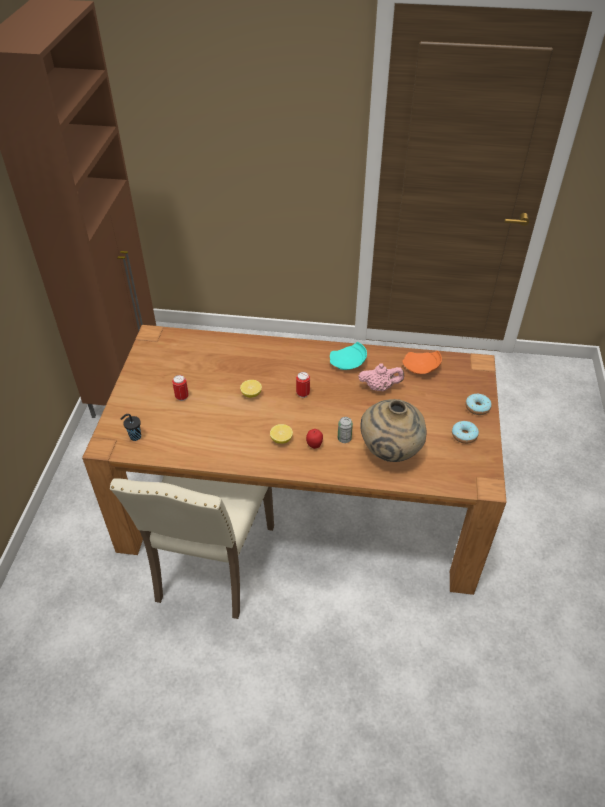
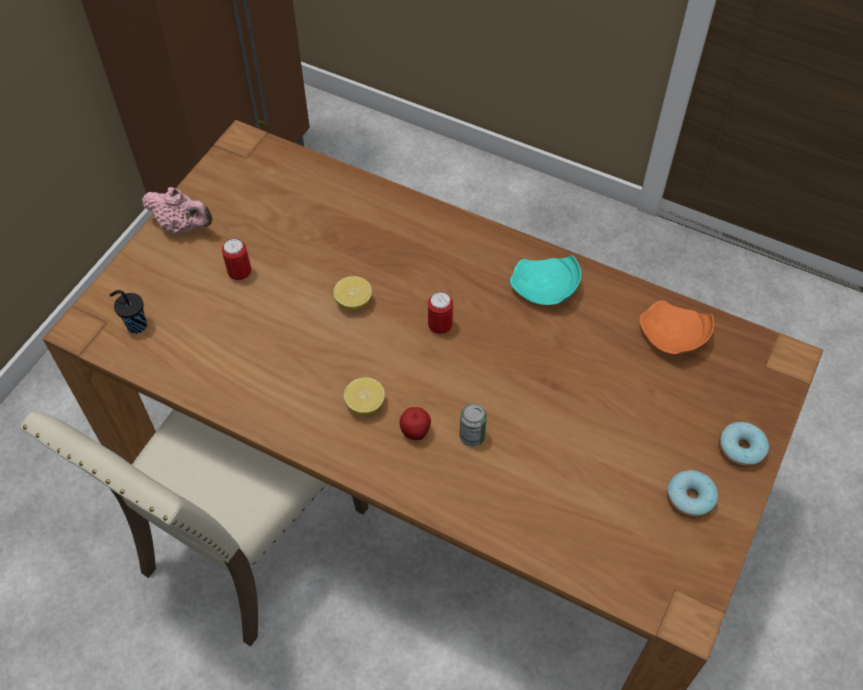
camera: 20 degrees right, 10 degrees up
(379, 387) = (579, 354): pink teapot -> pink teapot (183, 226)
(390, 452) = (540, 489): beige vase -> none

